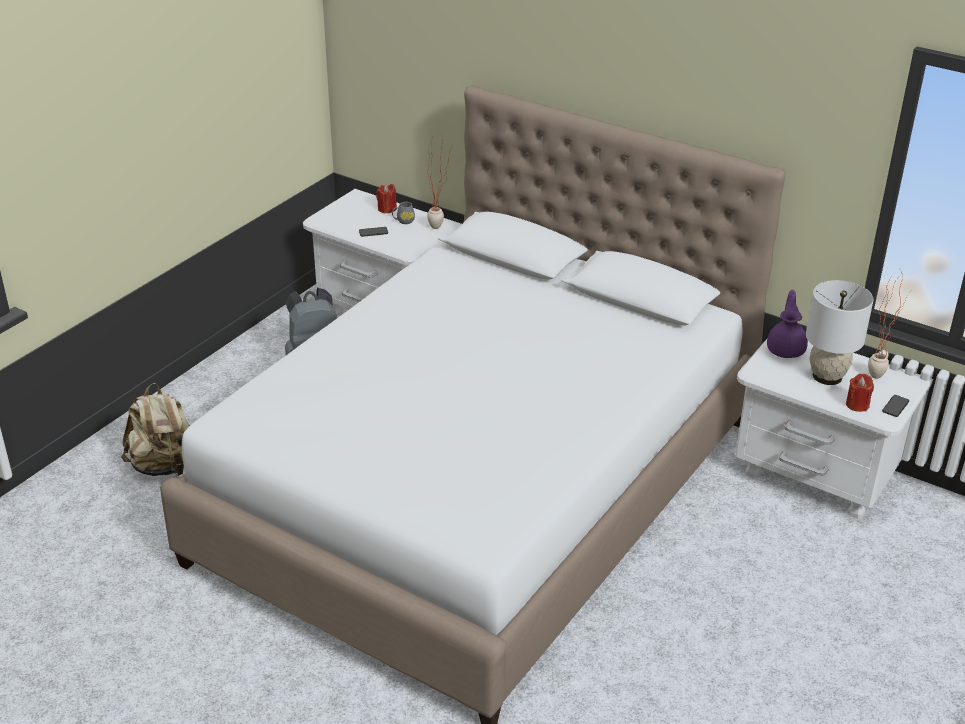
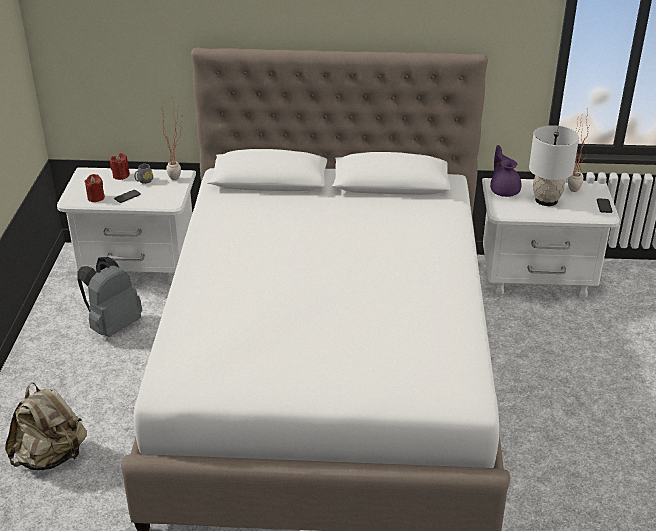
camera: 30 degrees left, 0 degrees up
(857, 405) = (582, 213): red candle -> red candle (96, 198)

